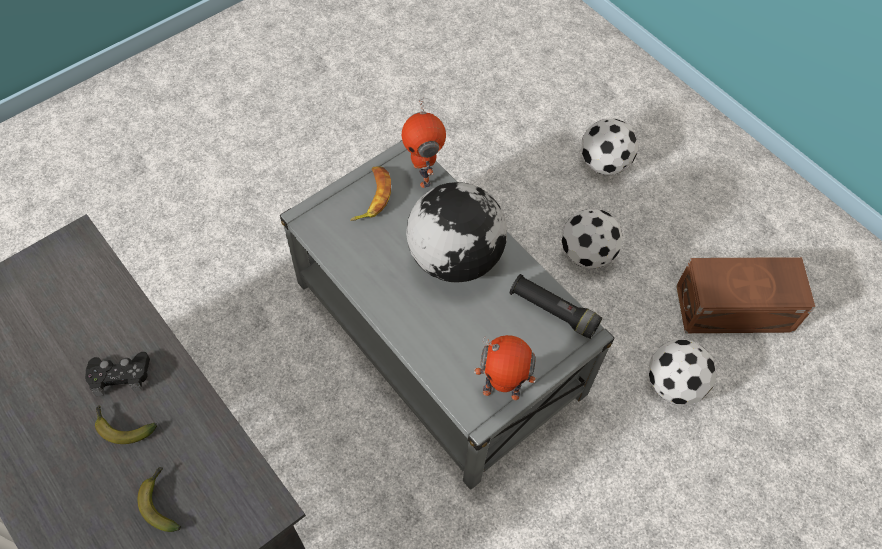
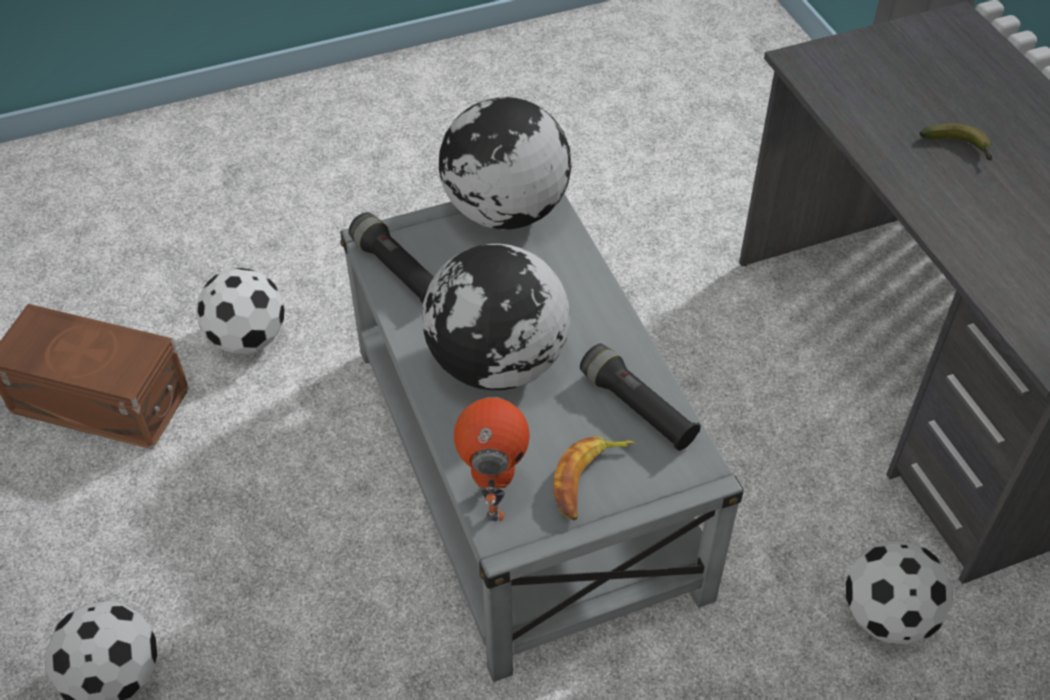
camera: 160 degrees left, 10 degrees down
(120, 375) = (967, 192): black game controller -> none
(160, 502) = (911, 85): banana -> none
(355, 250) = (637, 408): none -> black flashlight
(501, 390) = (504, 211): toy robot -> globe
(587, 254) = (247, 527): football -> football (886, 615)

